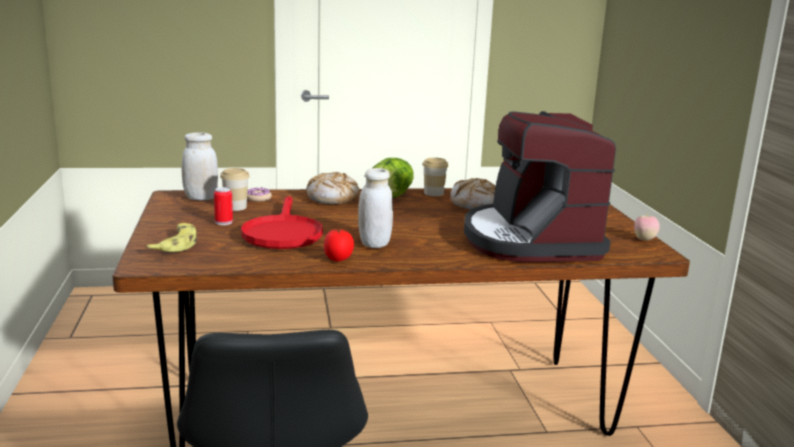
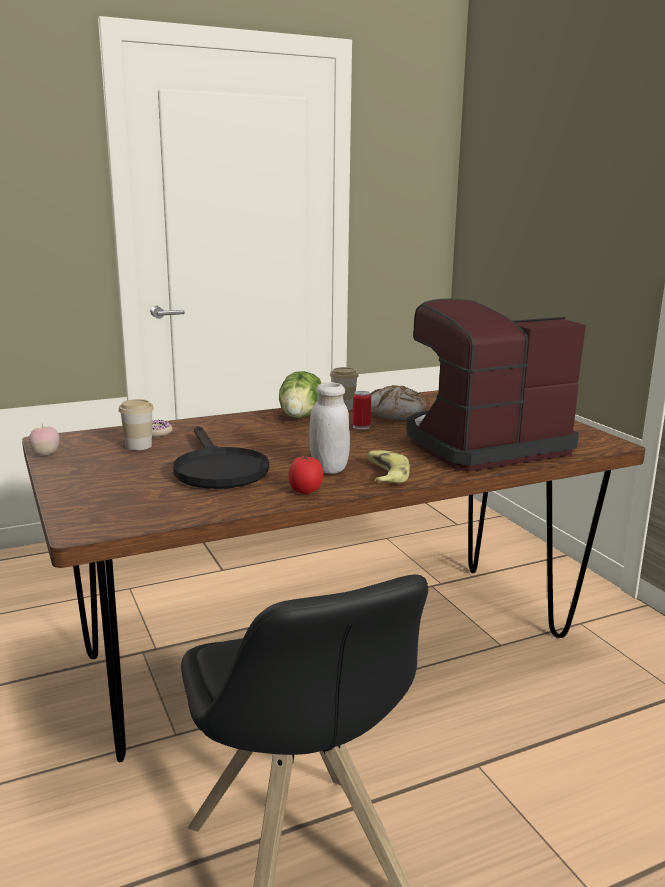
camera: 15 degrees left, 0 degrees up
(175, 244) = (101, 498): banana -> banana (384, 475)
(201, 198) = (88, 439): white jar -> none
(223, 222) = (139, 465): can -> can (361, 427)
(282, 233) = (217, 469): red frying pan -> black frying pan
(332, 198) = (240, 423): bread -> none
(530, 240) = (483, 445): coffee machine -> coffee machine turned 90 degrees clockwise
(644, 239) = (586, 431): apple -> apple (46, 455)

